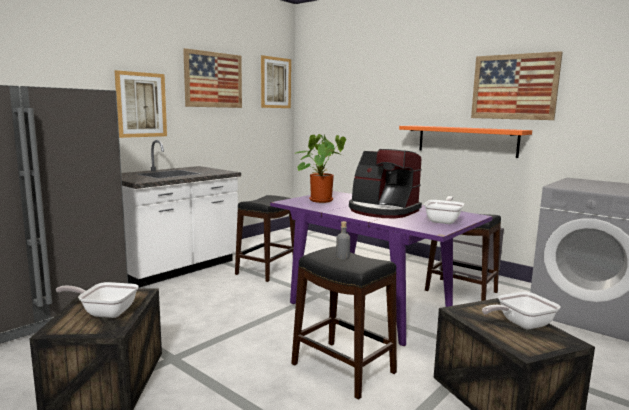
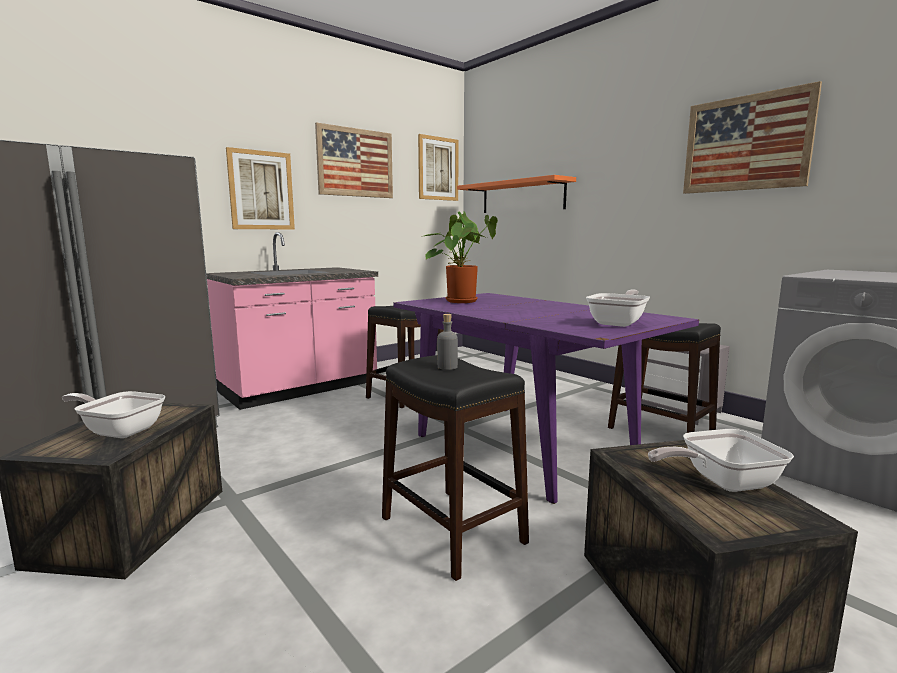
camera: 10 degrees right, 0 degrees up
(176, 268) = (300, 388): white counter -> pink counter
(382, 211) = (536, 312): coffee machine -> none
(466, 140) = (677, 225): orange shelf -> orange shelf (522, 197)

